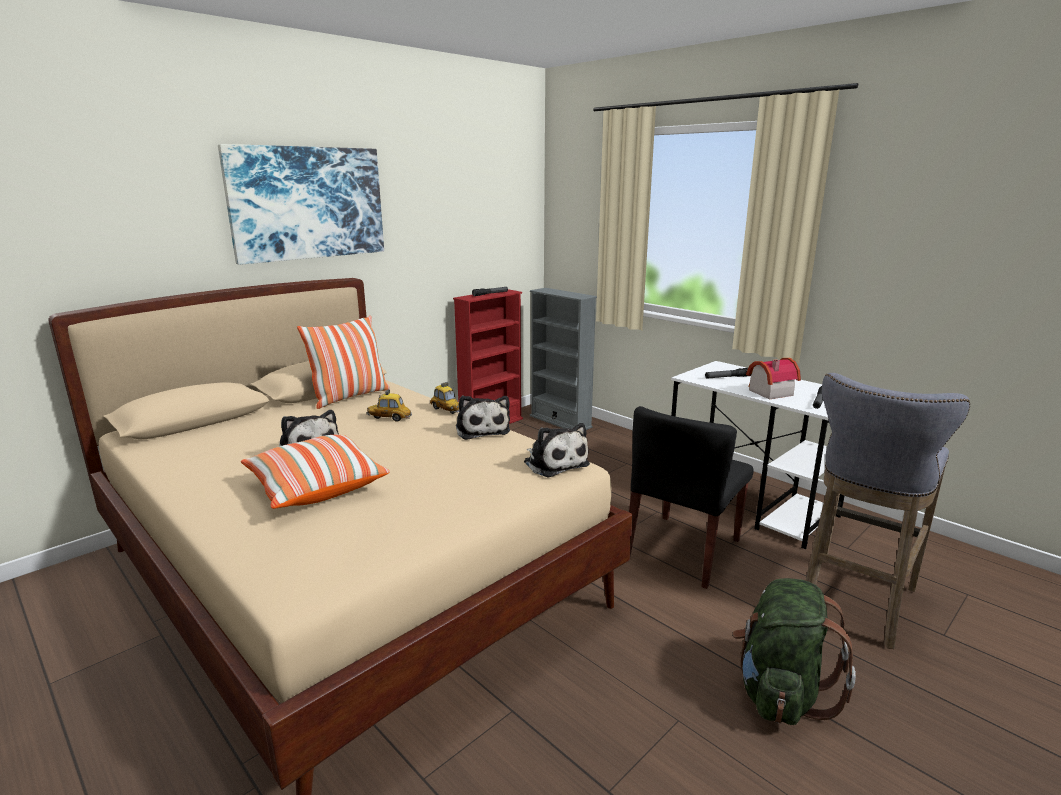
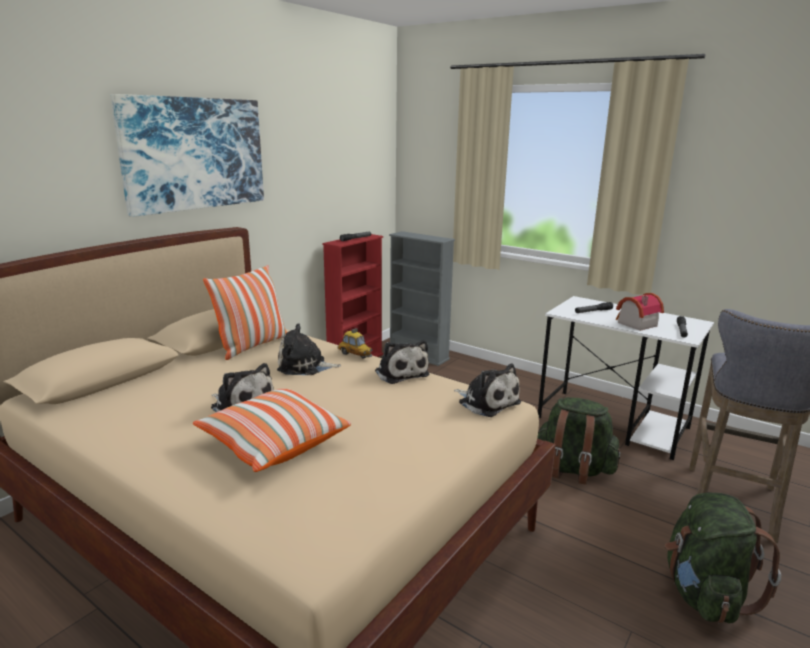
camera: 10 degrees left, 0 degrees up
(389, 418) = (305, 366): toy car -> plush toy
(683, 550) = (573, 469): black chair -> green backpack

